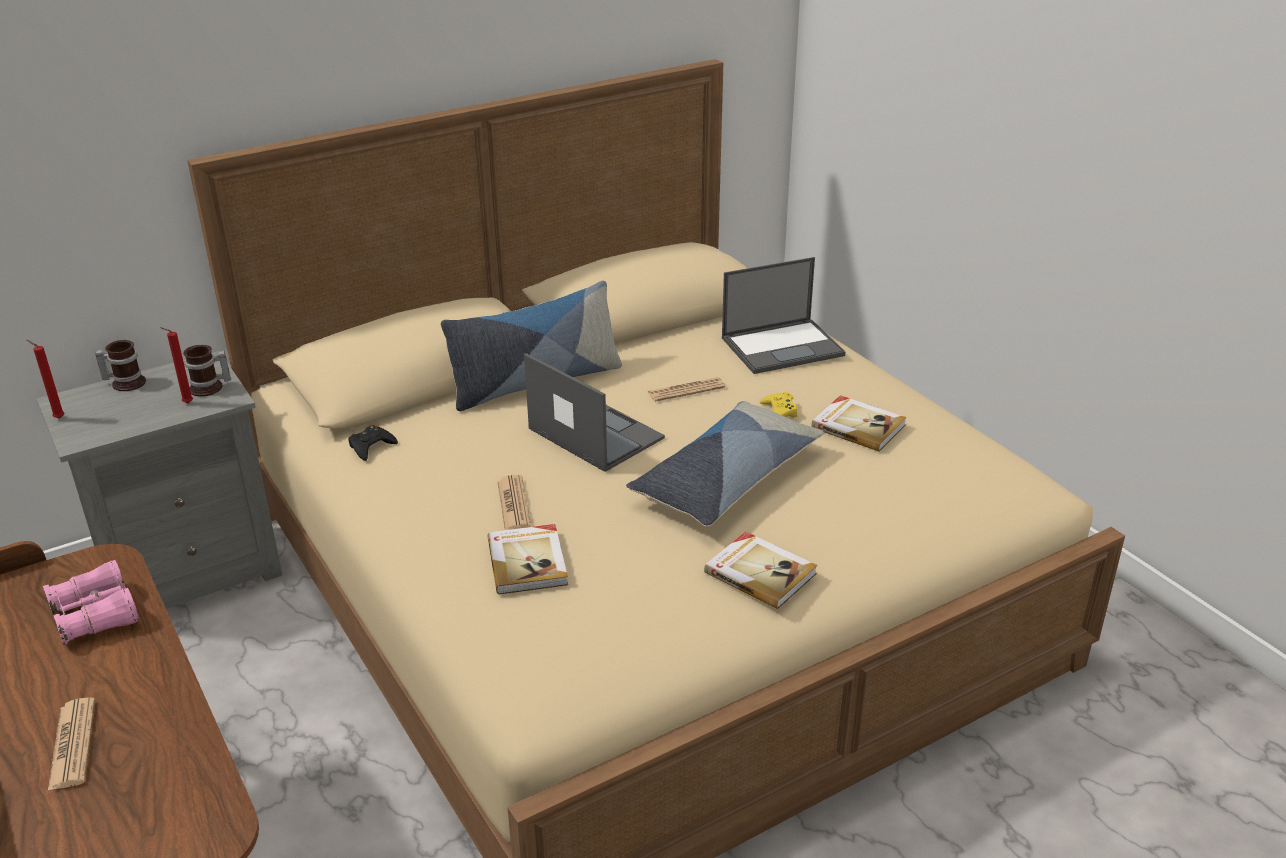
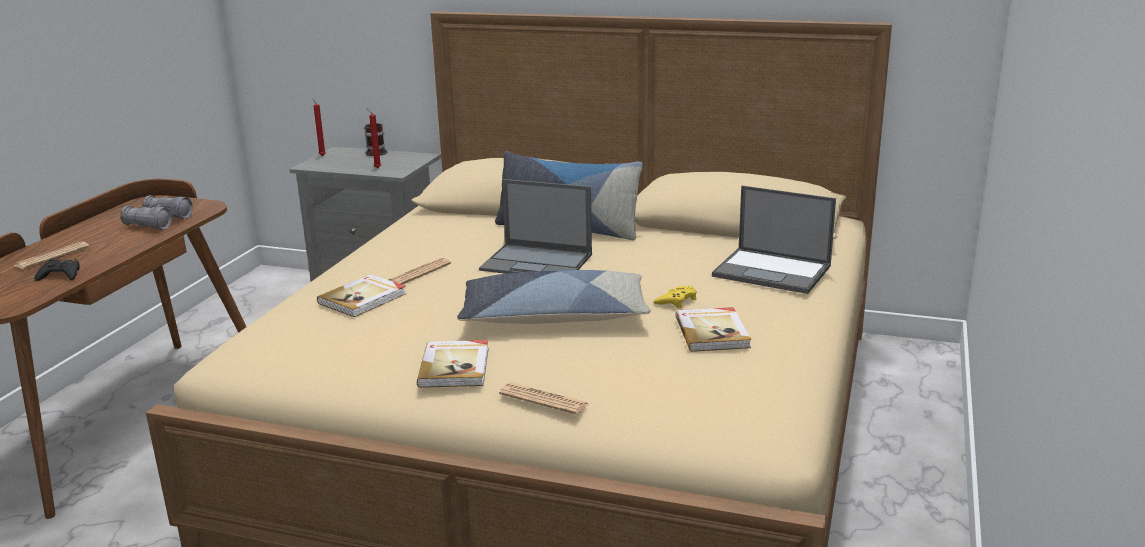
camera: 50 degrees right, 10 degrees down
(95, 615) = (159, 222): pink binoculars -> grey binoculars
(209, 388) = (399, 166): mug -> none
(371, 447) = (422, 222): black game controller -> black game controller (60, 275)
(594, 433) = (538, 262): laptop -> laptop turned 105 degrees clockwise
(686, 390) = (644, 266): newspaper -> newspaper (543, 399)

